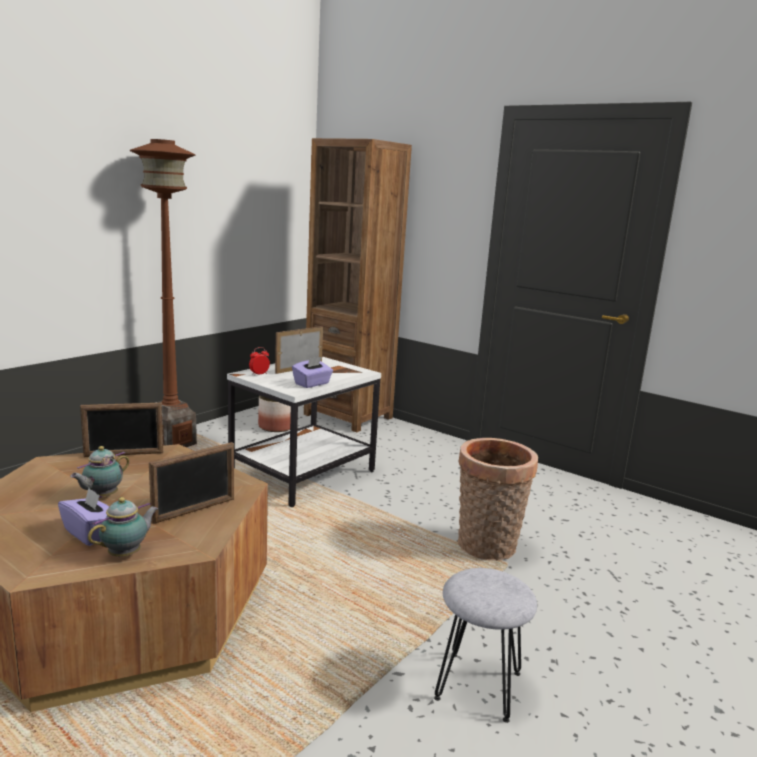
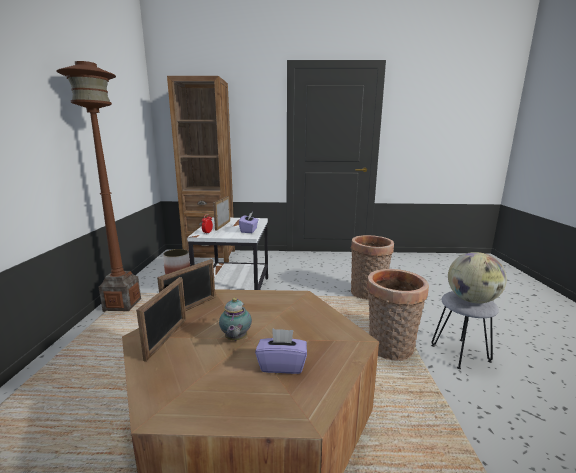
camera: 35 degrees left, 0 degrees up
(127, 554) = (332, 365): teapot -> none
(194, 510) = (308, 321): picture frame -> picture frame (167, 338)
(380, 627) = (390, 350): none -> basket
(487, 591) = (472, 300): none -> globe

